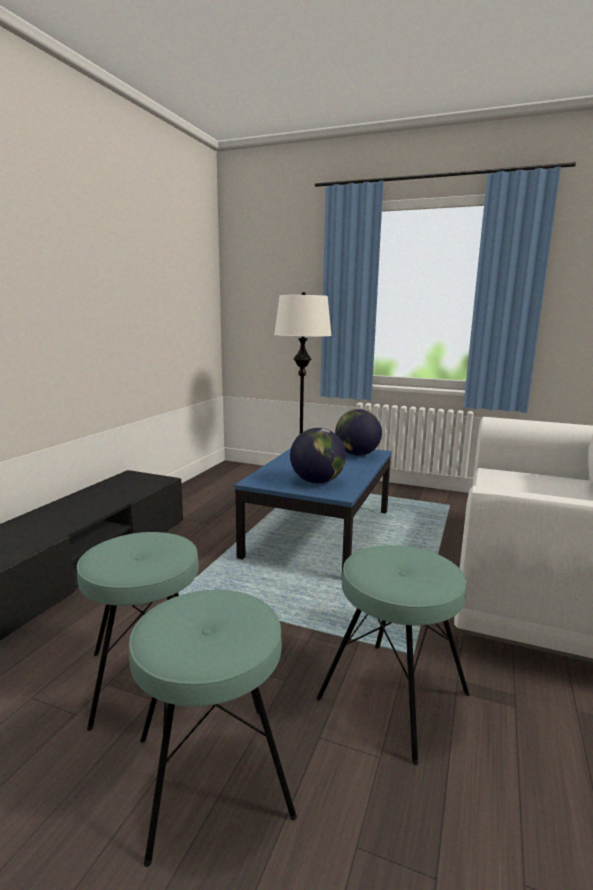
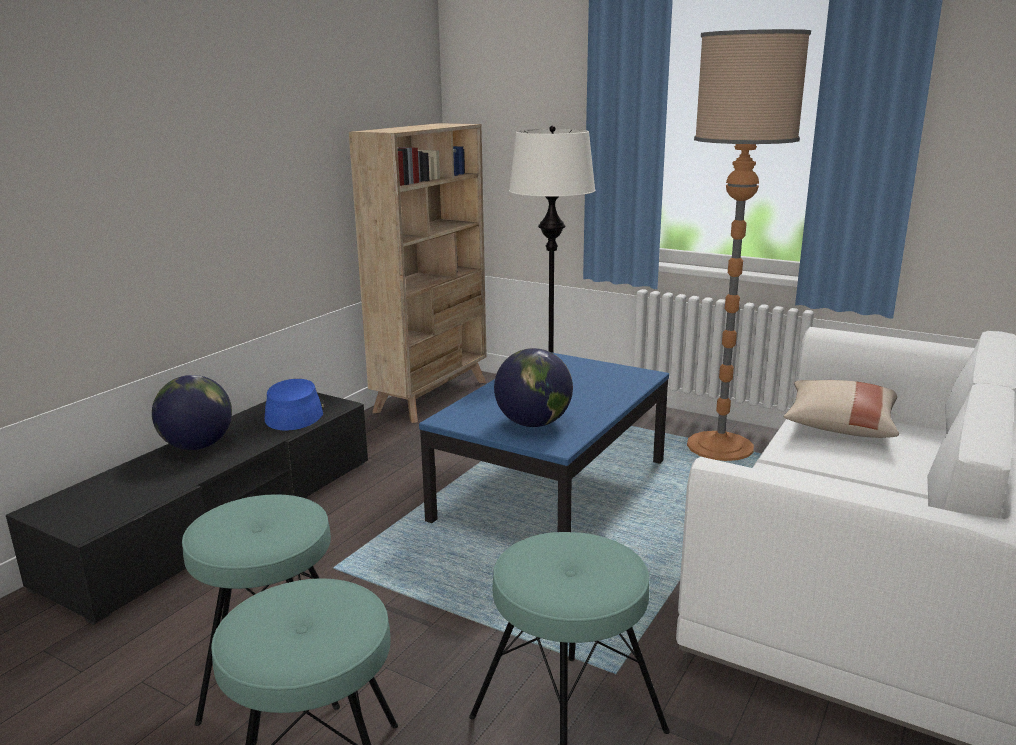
camera: 10 degrees right, 5 degrees up
(131, 485) = (295, 413): none -> blue hat
(217, 479) = (432, 396): none -> beige bookcase
(357, 454) = (613, 378): globe -> globe (197, 446)
(419, 502) = (720, 447): none -> floor lamp
(513, 478) = (839, 426): none -> beige pillow

